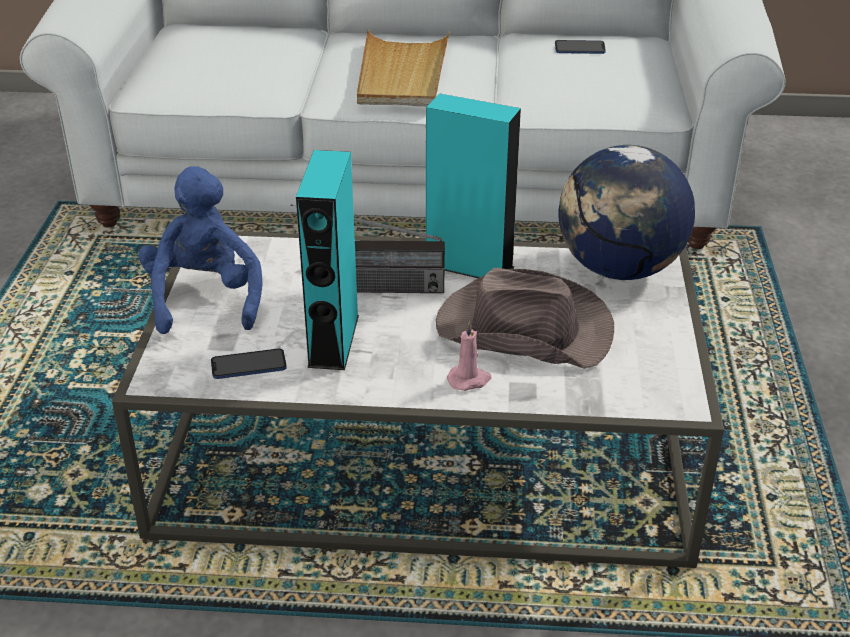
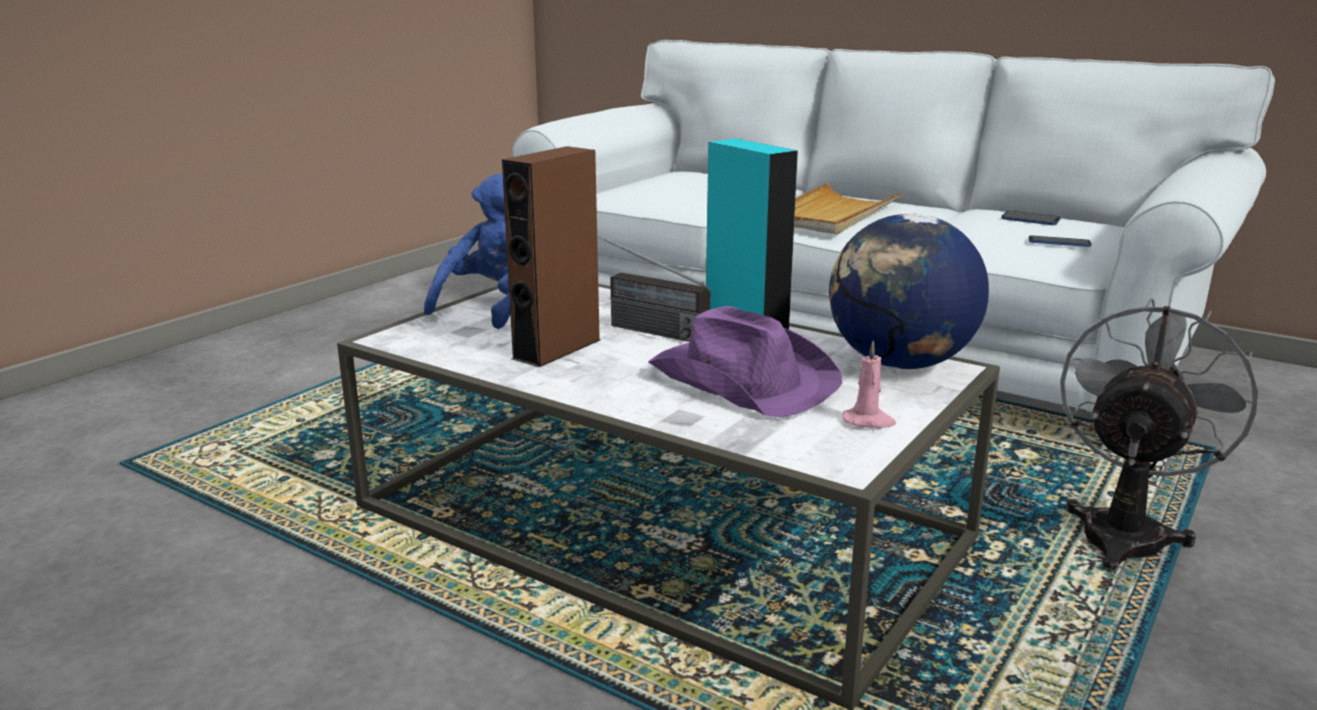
camera: 30 degrees right, 15 degrees down
(248, 366) = (466, 347): phone -> phone (1059, 243)
(333, 340) = (557, 349): turquoise speaker -> brown speaker
(469, 380) = (641, 398): pink candle -> pink candle (869, 421)
(522, 328) = (741, 379): brown hat -> purple hat
(754, 333) = (1126, 532): none -> grey fan

